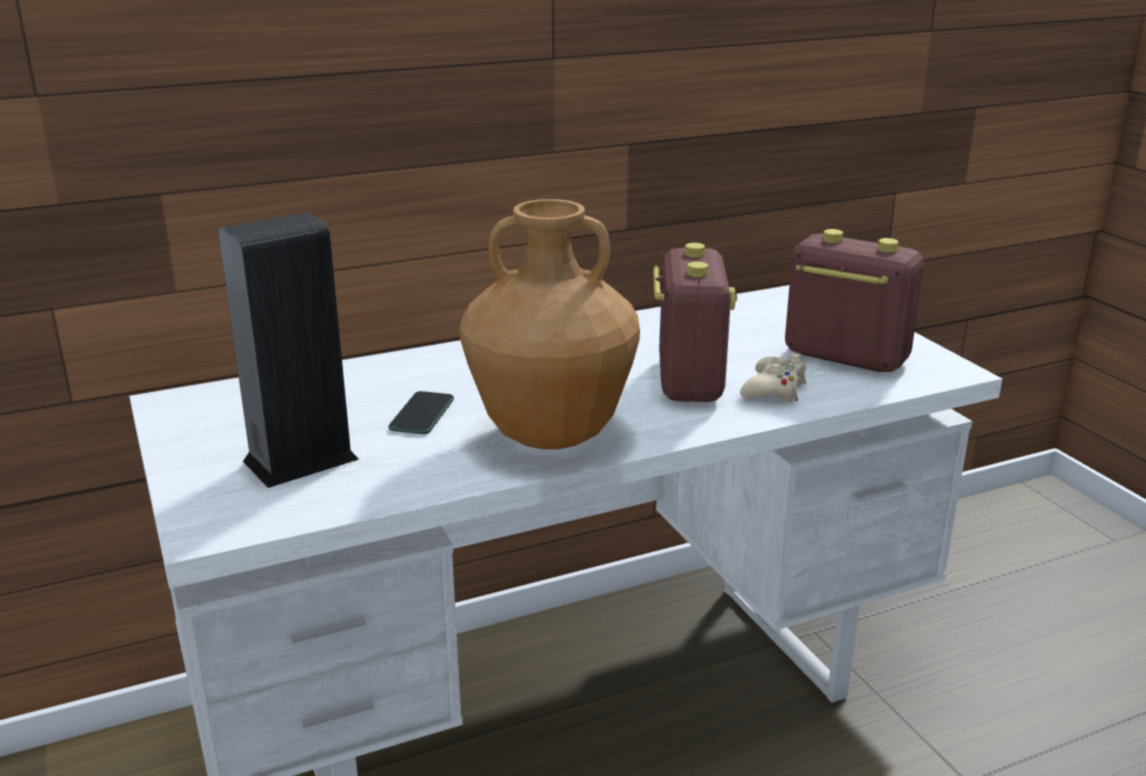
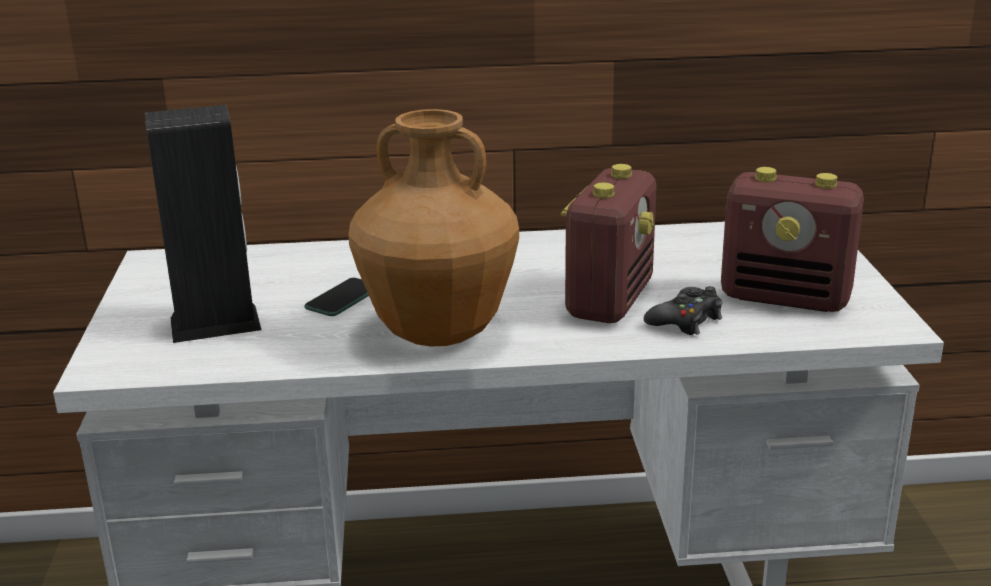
camera: 20 degrees right, 0 degrees up
(774, 390) = (685, 321): beige game controller -> black game controller
(844, 357) = (786, 298): radio -> radio turned 150 degrees clockwise

